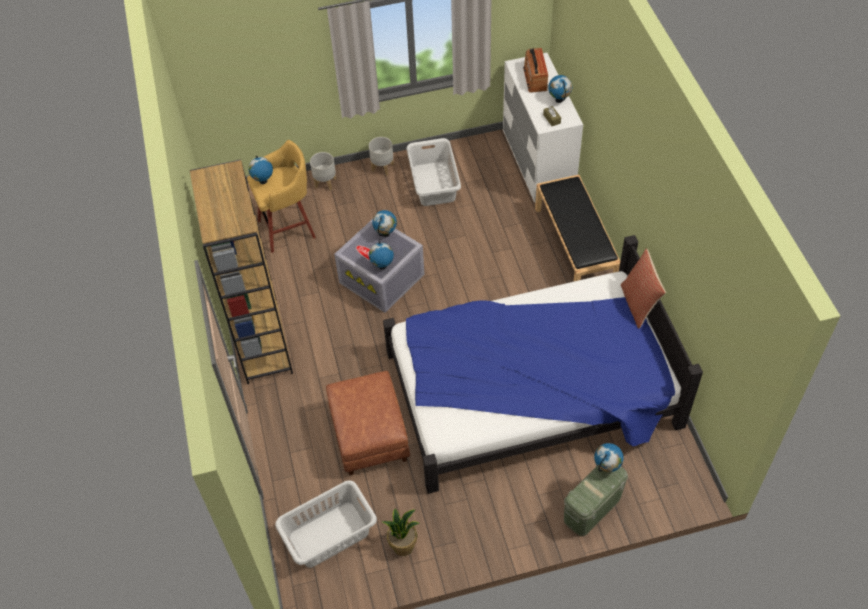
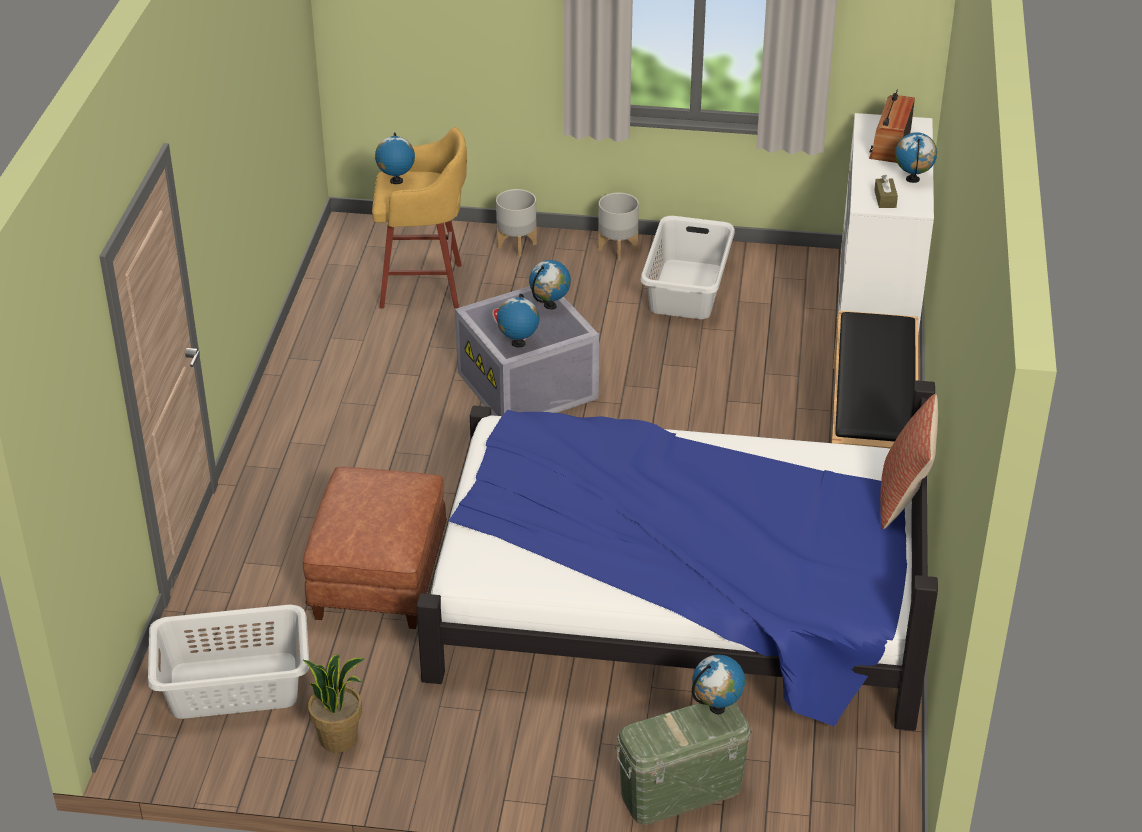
camera: 20 degrees right, 15 degrees down
(262, 342) = (293, 413): brown bookcase -> none

